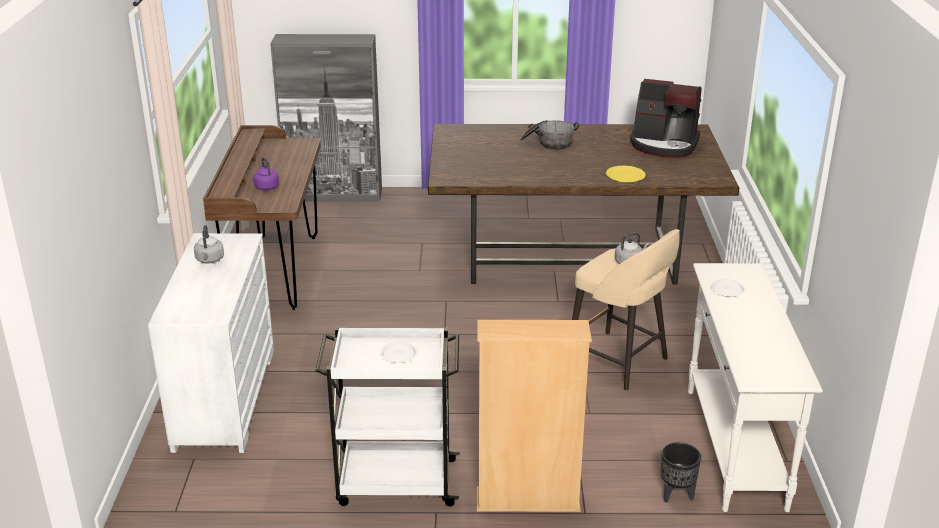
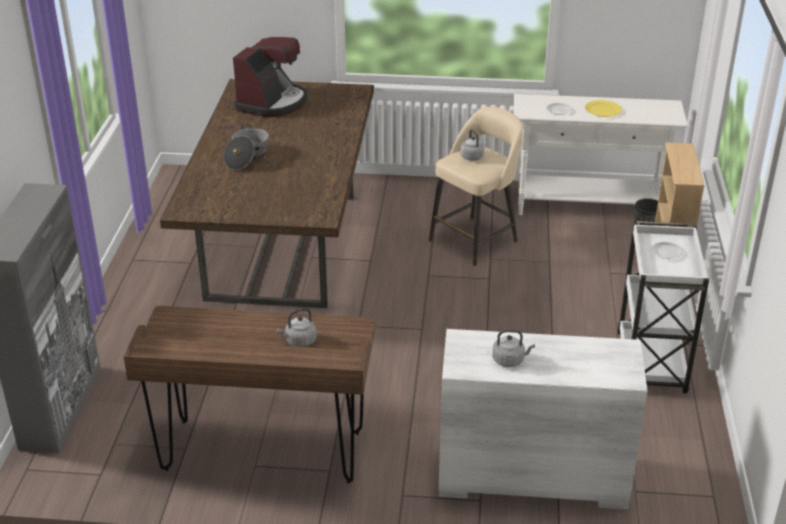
camera: 85 degrees left, 5 degrees up
(266, 186) = (299, 341): purple kettle -> grey kettle
(625, 176) = (339, 127): yellow plate -> yellow plate (603, 110)

